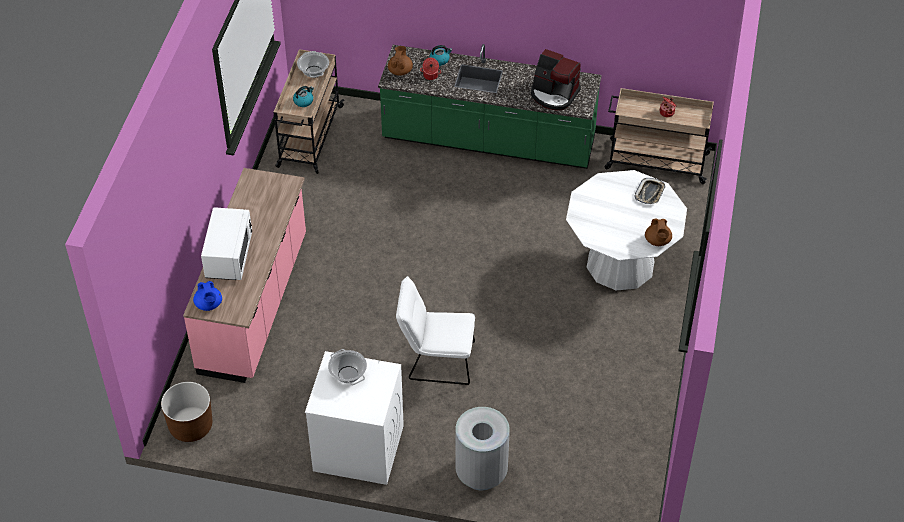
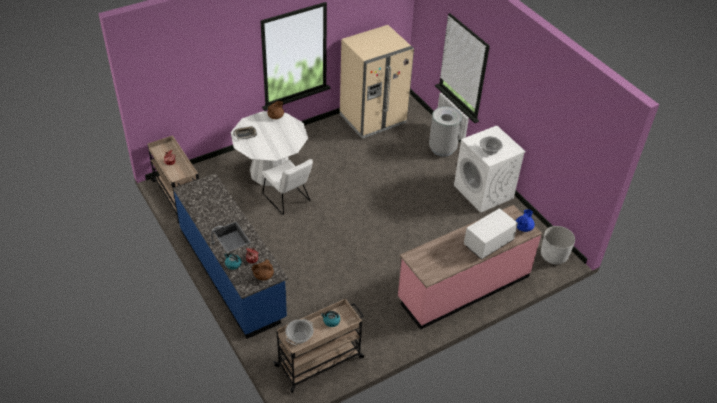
camera: 135 degrees left, 5 degrees down
(190, 426) = (554, 255): brown planter -> white planter
(436, 360) = (406, 197): white chair -> white chair (288, 199)
(488, 140) = (232, 273): green counter -> blue counter
(554, 94) = (211, 197): coffee machine -> none
(623, 442) = (373, 119): none -> beige fridge

